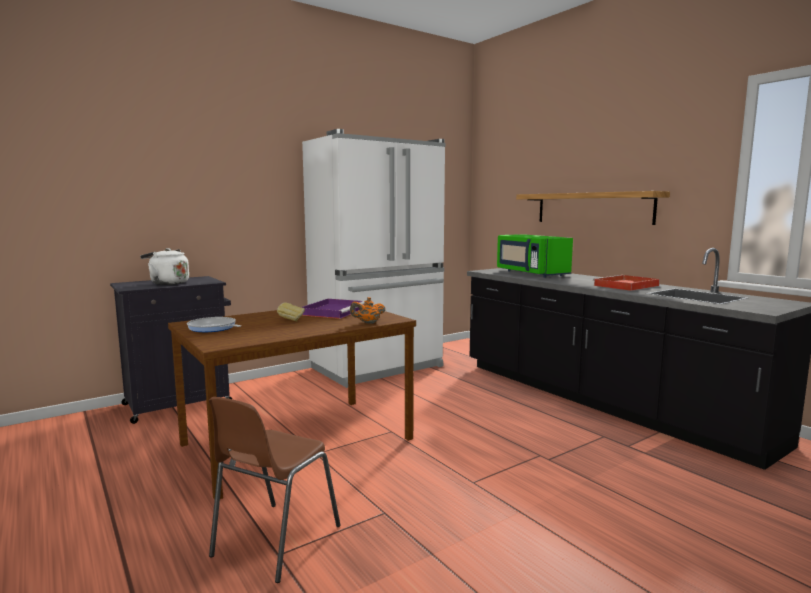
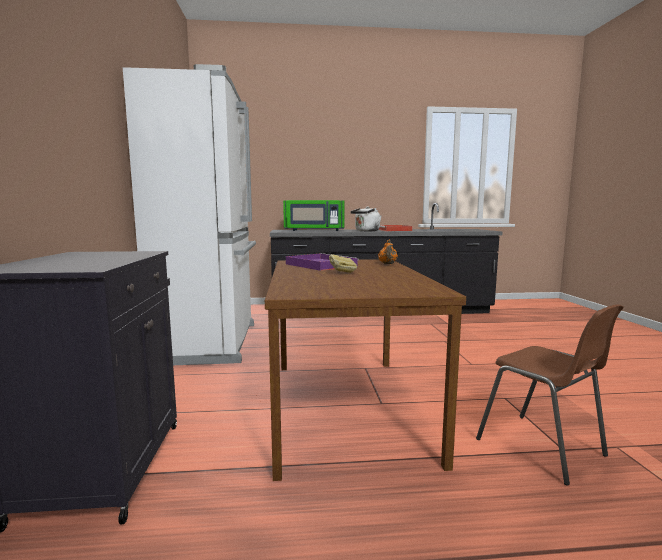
camera: 60 degrees left, 0 degrees up
(167, 283) = (91, 259): white kettle -> white kettle (366, 231)
(213, 328) = (341, 289): frying pan -> none
(592, 208) = (331, 181): shelf -> none

